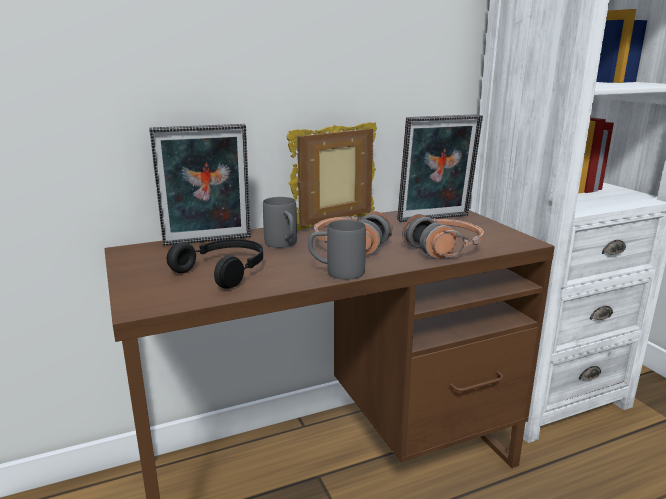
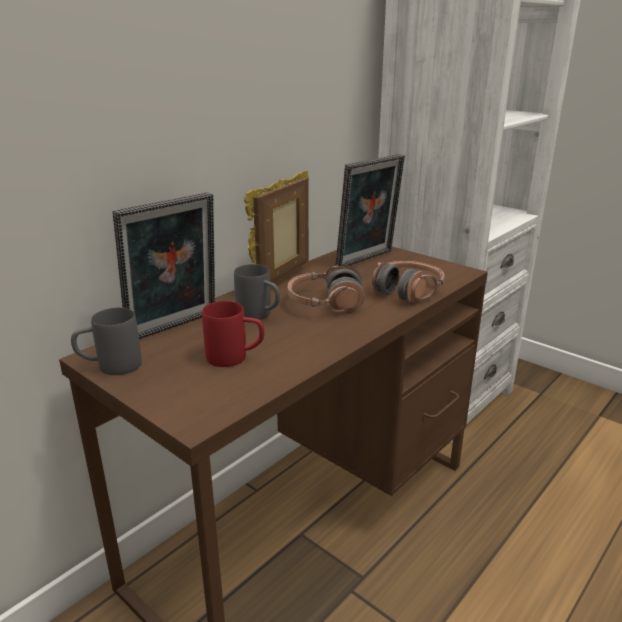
camera: 25 degrees left, 5 degrees up
(225, 271) = (235, 358): black headphones -> red mug
(336, 272) = (344, 336): grey mug -> grey mug (110, 367)

